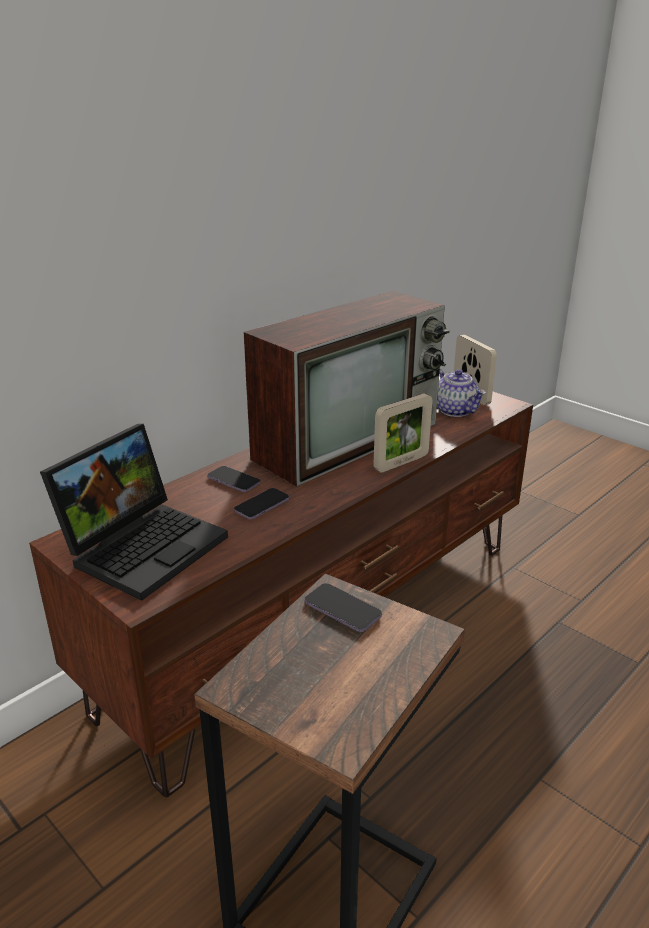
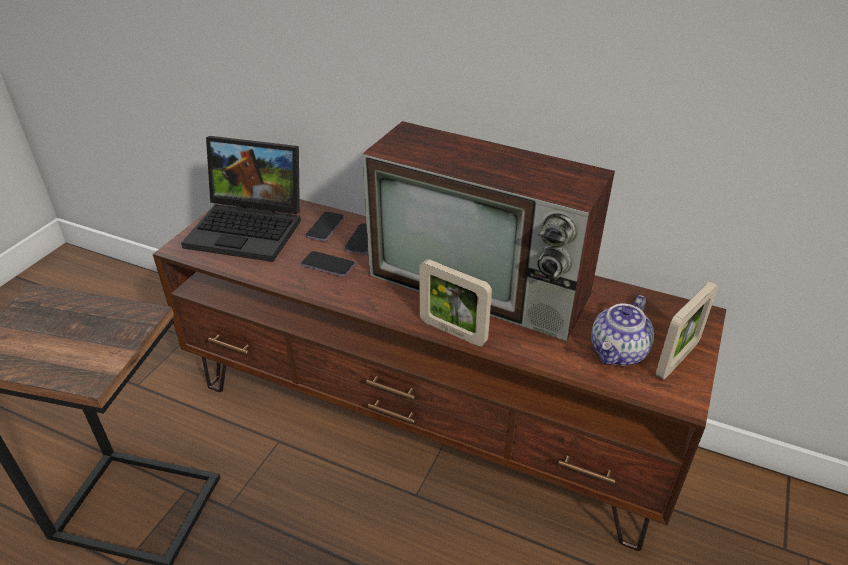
camera: 70 degrees right, 10 degrees up
(342, 609) = (120, 325): phone -> phone (325, 228)

